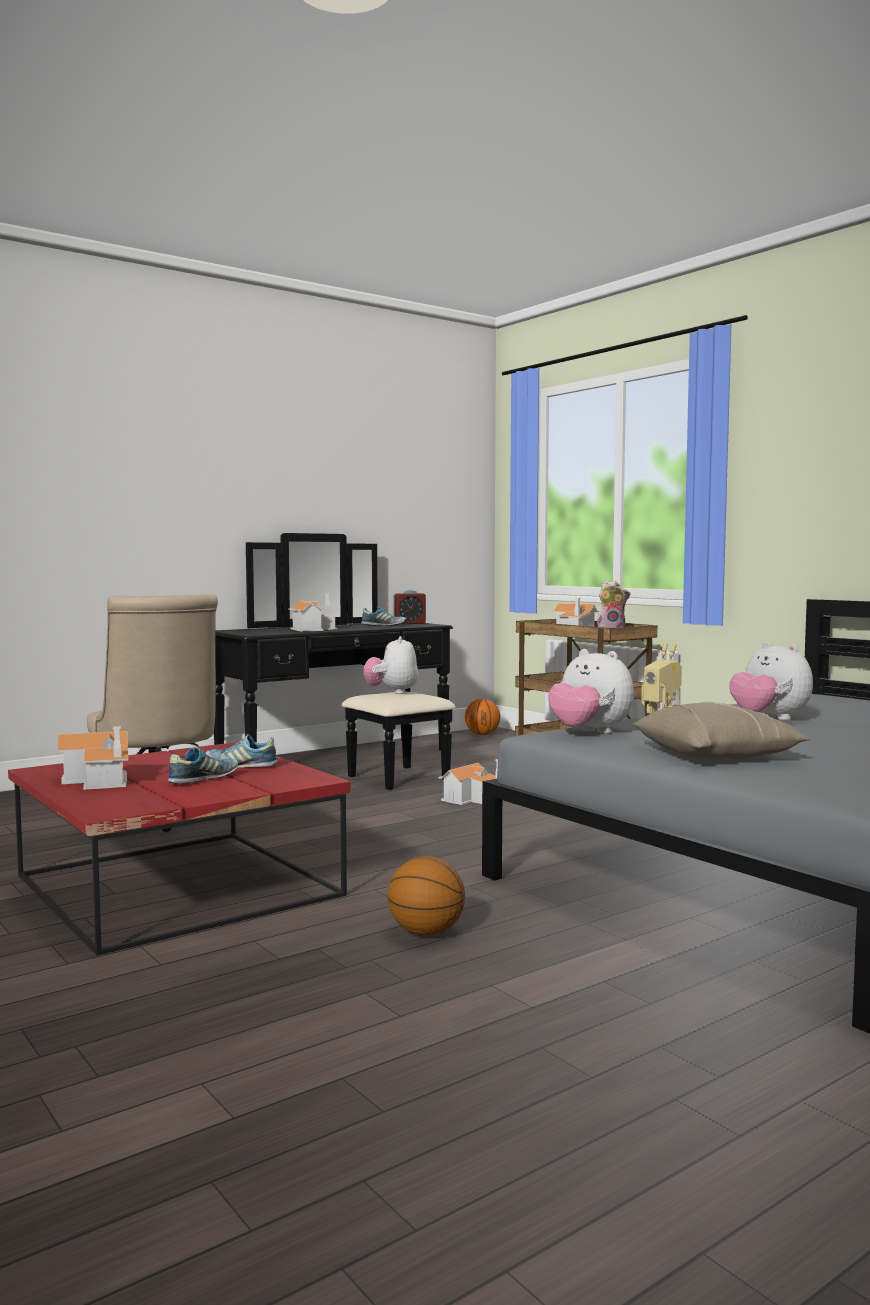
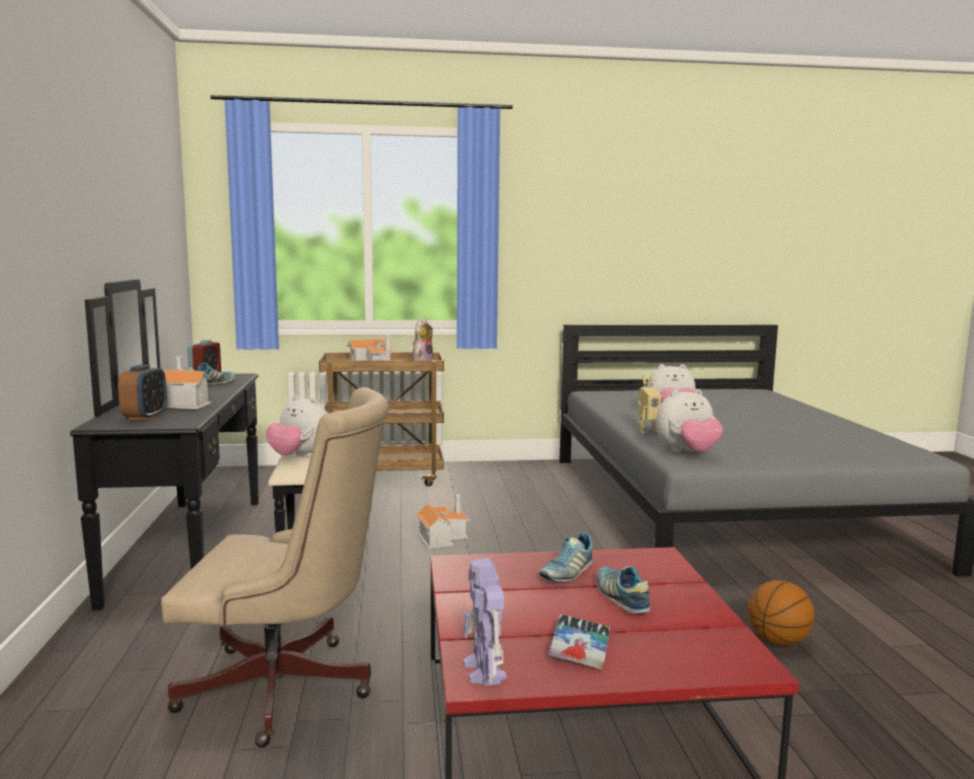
camera: 60 degrees left, 5 degrees up
(51, 770) = (484, 671): none -> toy robot
(100, 780) = (580, 648): toy house -> book
(260, 630) = (145, 417): none -> alarm clock
(482, 734) = (226, 478): basketball -> none
(716, 755) = (786, 449): beige pillow -> none

